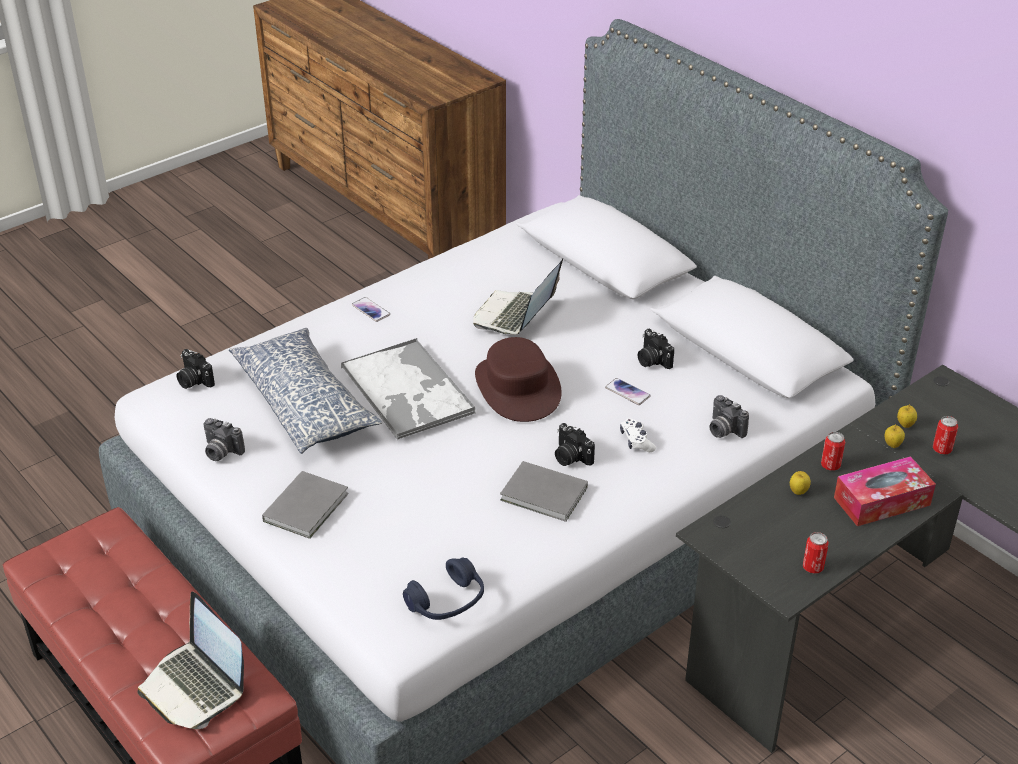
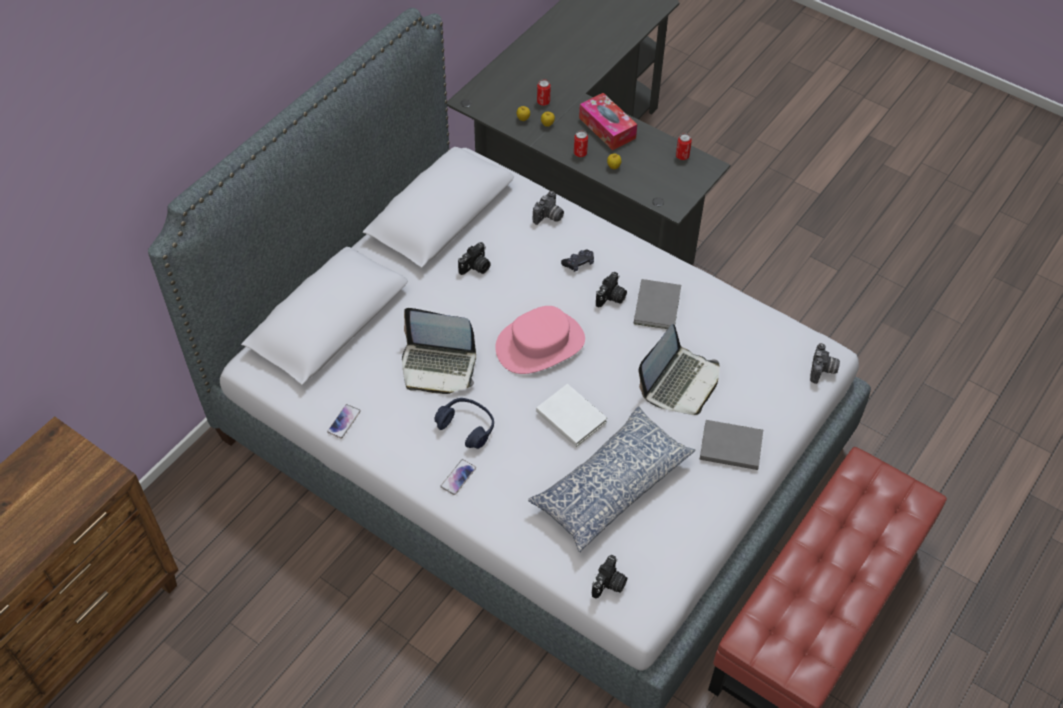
camera: 105 degrees left, 15 degrees up
(195, 686) = (874, 506): laptop -> laptop (679, 382)
(220, 452) = (692, 528): camera -> camera (823, 371)
(408, 391) = (571, 415): tray -> white book
(447, 602) = (784, 338): blue headphones -> blue headphones (467, 427)
(517, 387) = (540, 344): brown hat -> pink hat
(627, 392) = (522, 277): phone -> phone (344, 422)
(636, 441) = (578, 263): white game controller -> black game controller

